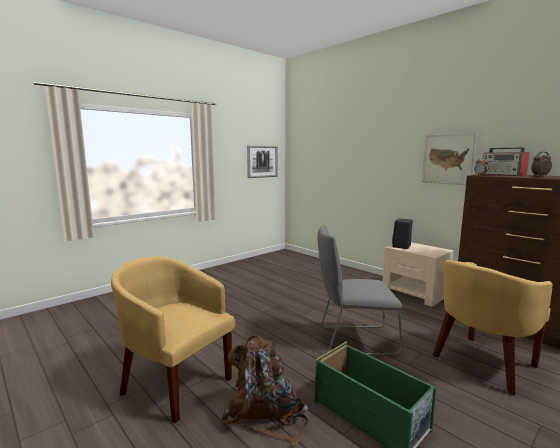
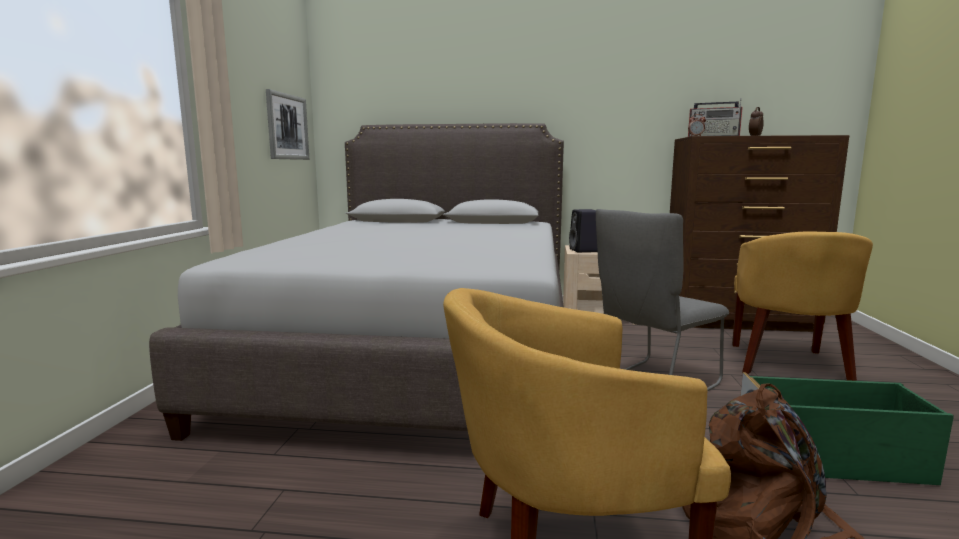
camera: 40 degrees left, 0 degrees up
(277, 286) = (422, 353): none -> grey bed
(448, 159) = (624, 122): picture -> none

